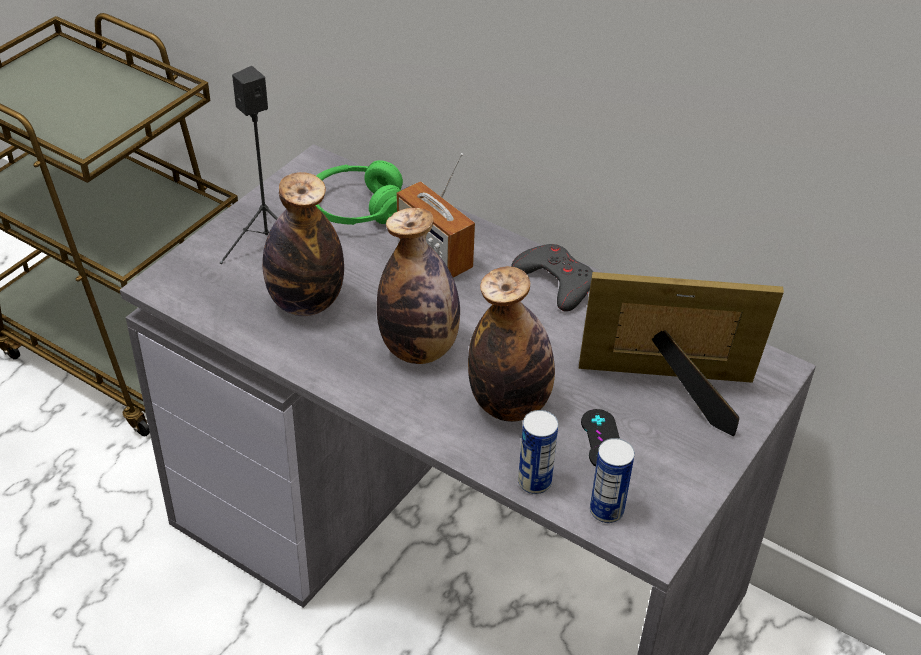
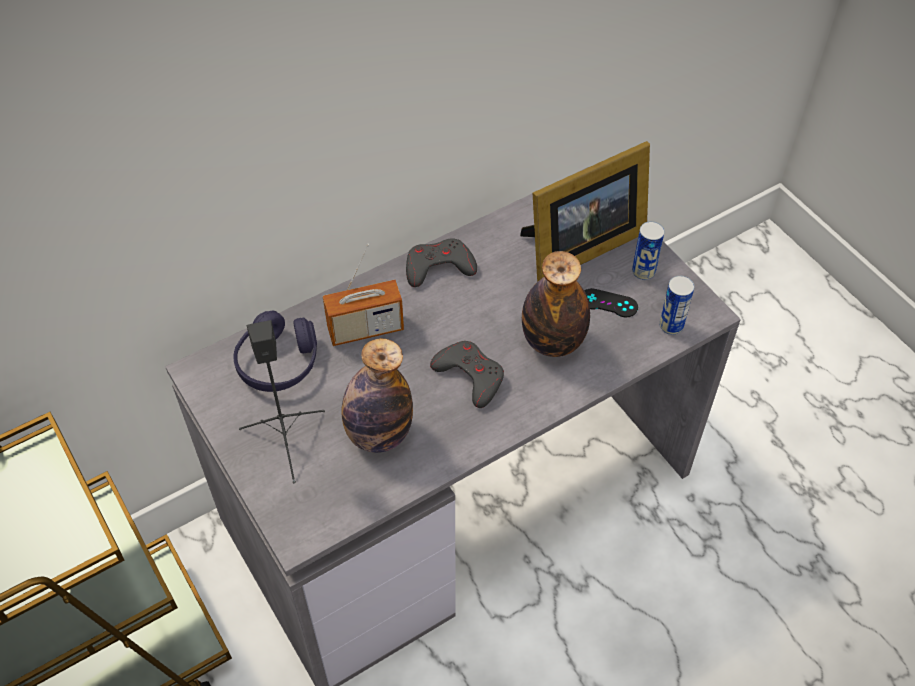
camera: 65 degrees left, 10 degrees up
(357, 209) = (278, 362): green headphones -> purple headphones
(419, 349) = (470, 376): bottle -> grey game controller
(534, 482) = (631, 355): can -> can (643, 271)
(672, 390) = (579, 247): picture frame -> picture frame turned 150 degrees counterclockwise

